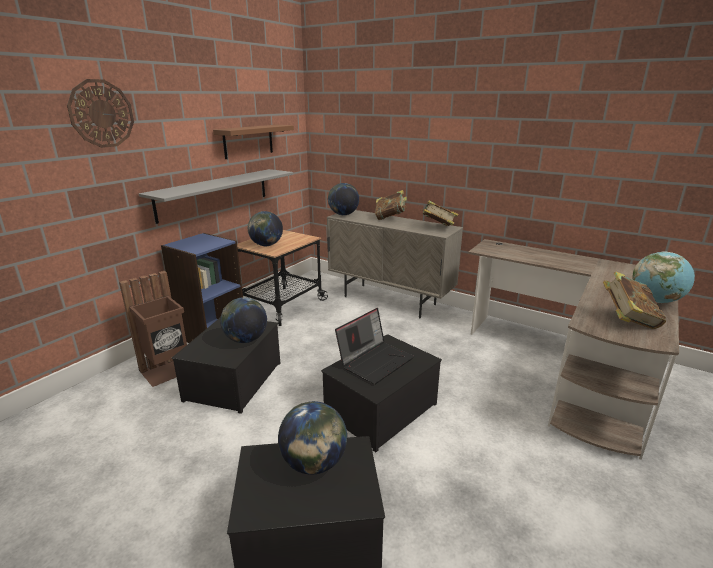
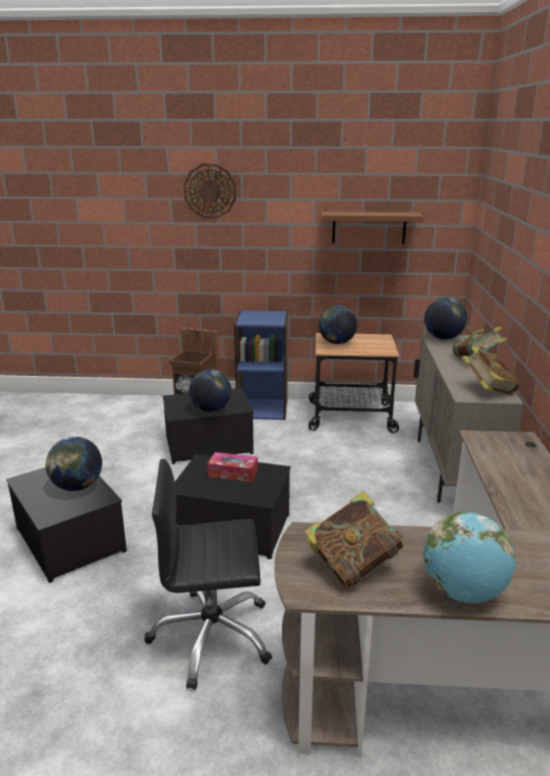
camera: 60 degrees right, 0 degrees up
(214, 194) = (312, 276): grey shelf -> none
(375, 360) = (233, 473): laptop -> tissue box
(516, 465) = (212, 636): none -> black office chair

